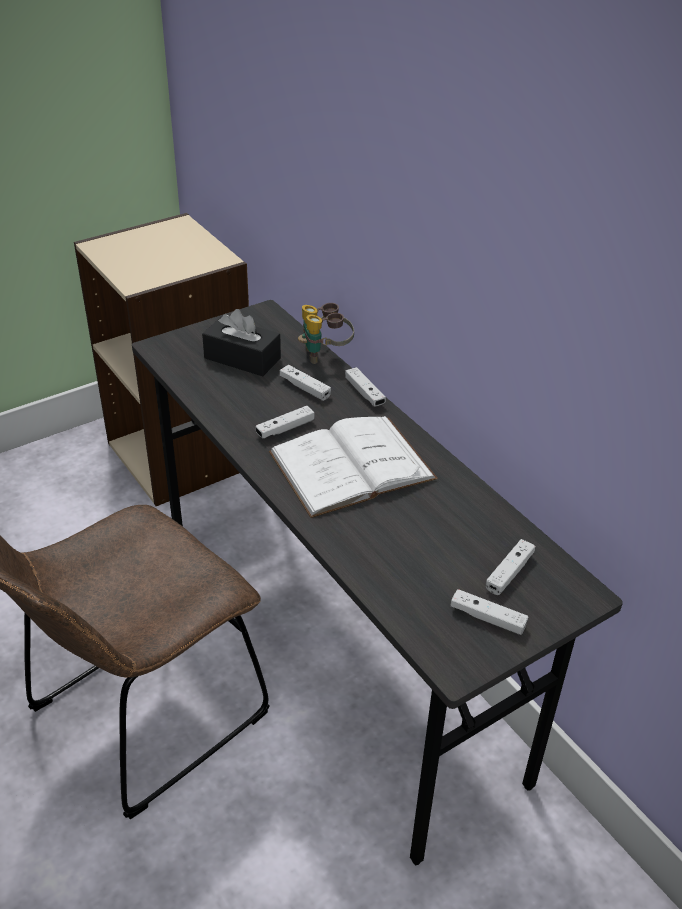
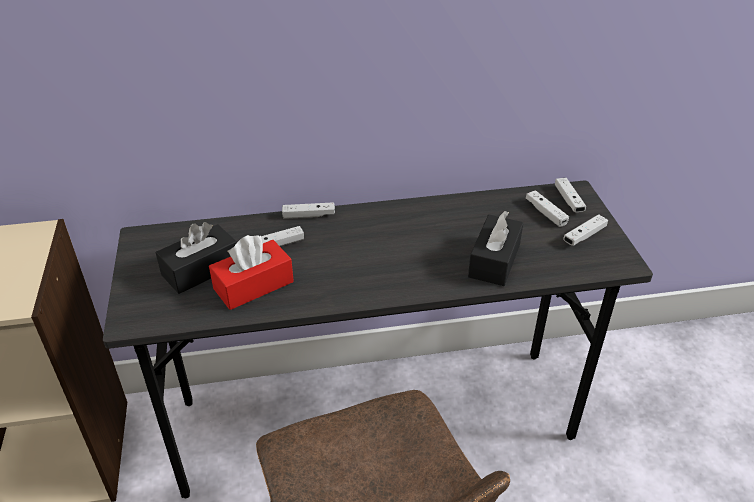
camera: 65 degrees left, 0 degrees up
(239, 393) = (253, 285): none -> red tissue box
(285, 428) = (325, 271): white game controller -> white game controller (568, 200)
(325, 354) = (238, 220): binoculars -> none
(352, 465) = (395, 248): white book -> none
(380, 545) = (494, 261): none -> black tissue box

